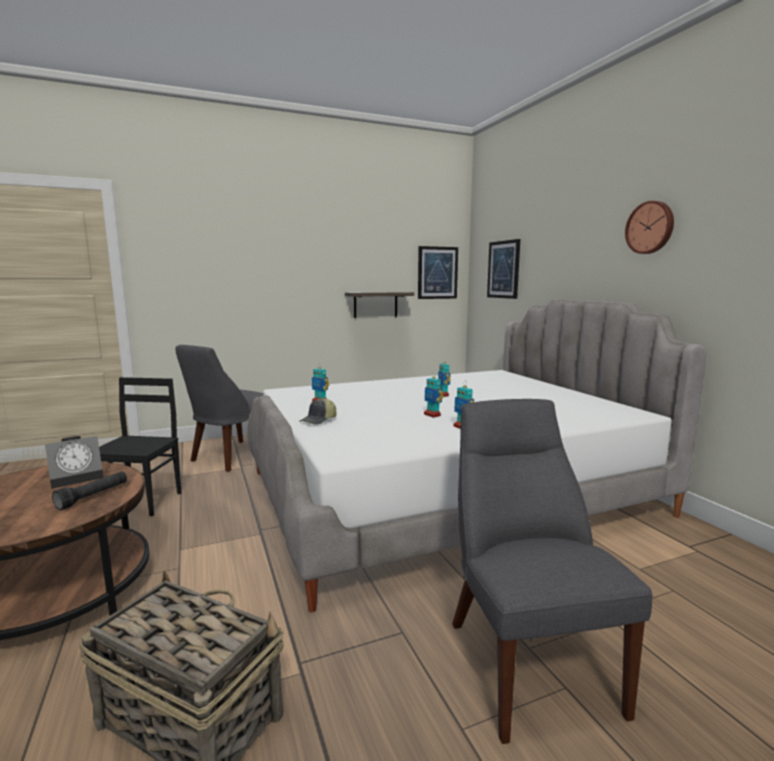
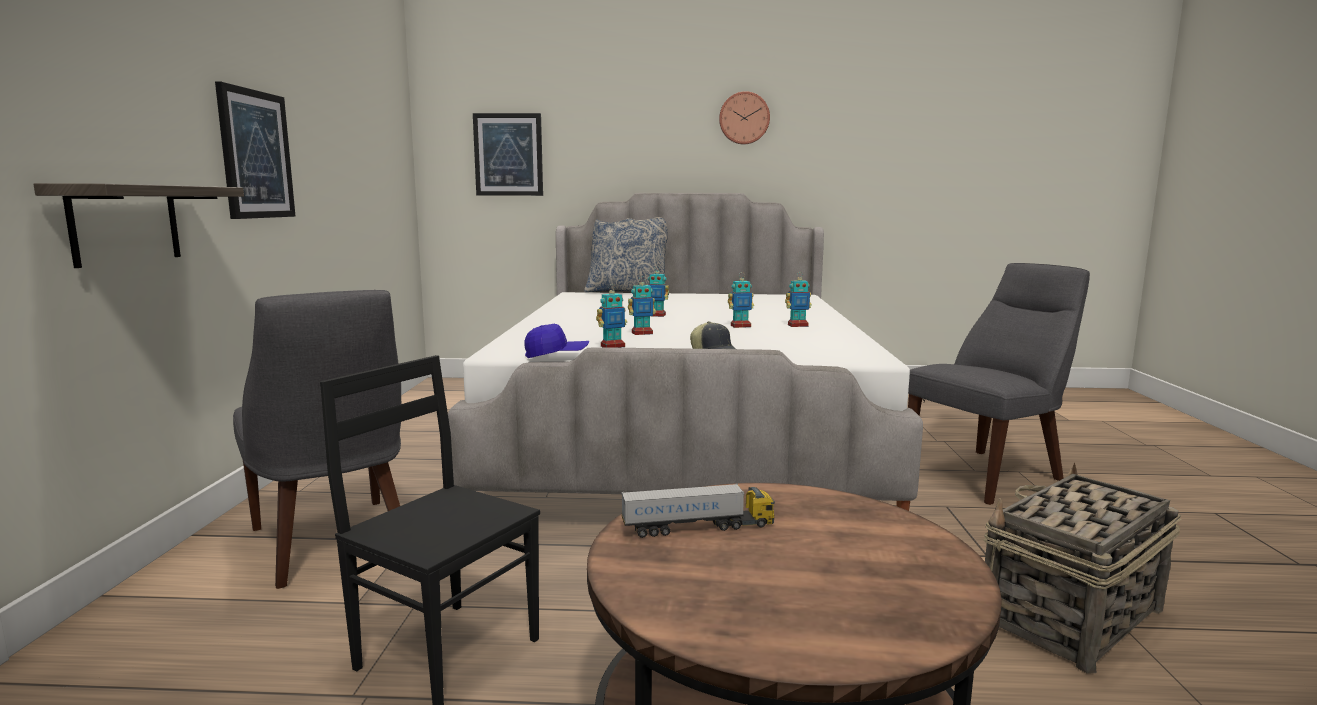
camera: 65 degrees left, 0 degrees up
(78, 477) = (698, 527): alarm clock -> toy truck
(93, 497) = (811, 511): black flashlight -> none
(278, 397) = (556, 355): none -> blue cap
(370, 401) = (642, 333): none -> toy robot
(375, 304) = (345, 208): shelf -> shelf (125, 224)
(437, 273) = (393, 155): picture -> picture (255, 154)
(526, 659) = (988, 474): grey chair -> grey chair turned 135 degrees clockwise
(534, 378) = (628, 292): none -> pillow

